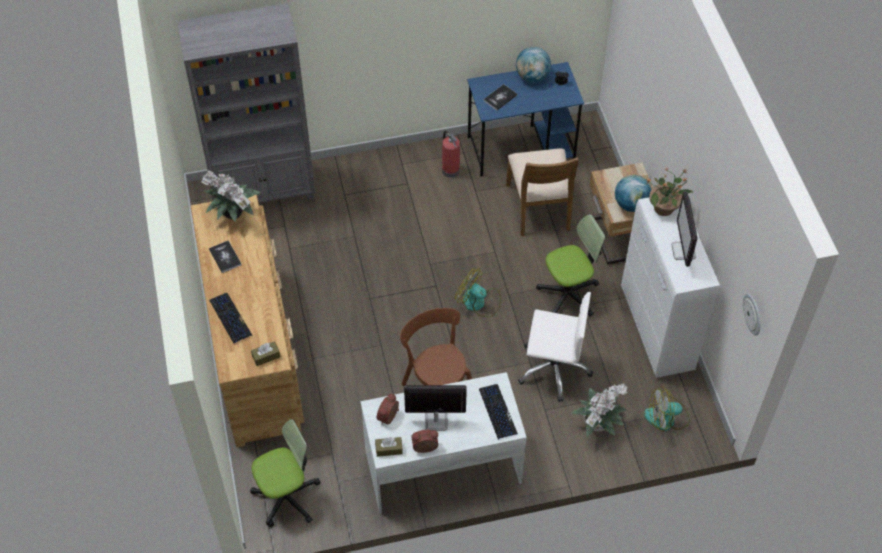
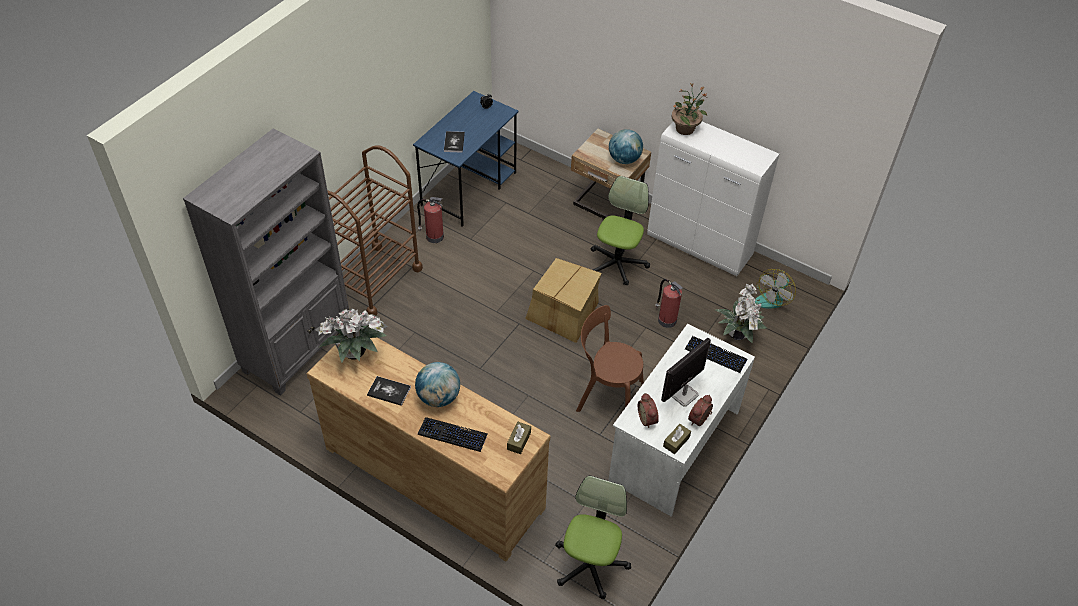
camera: 45 degrees left, 5 degrees down
(370, 174) = (374, 279): none -> brown cart
(478, 302) = (563, 313): fan -> cardboard box
(532, 76) = (460, 114): globe -> globe (438, 397)
(539, 207) = (529, 220): brown chair -> none
(554, 368) = (666, 319): white office chair -> fire extinguisher
(683, 251) = (732, 147): monitor -> none
(753, 314) = (838, 148): wall clock -> none

